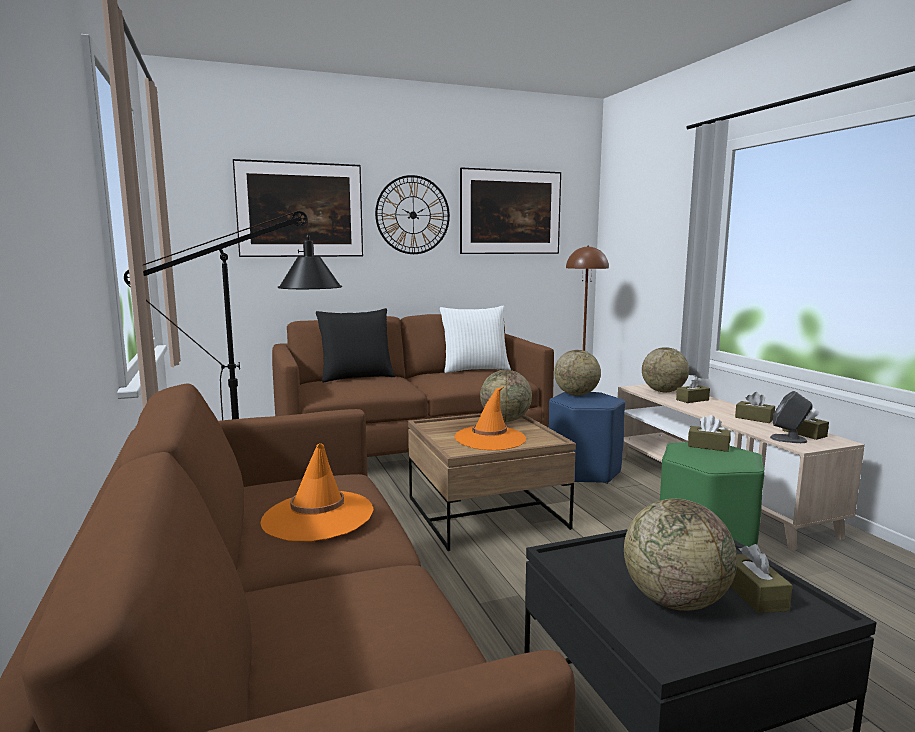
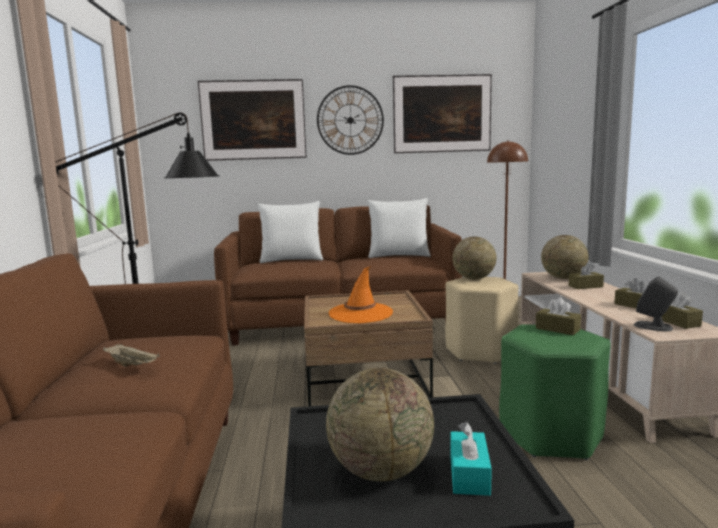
camera: 15 degrees right, 0 degrees up
(318, 516) = (133, 365): orange hat -> beige tray
(356, 377) = (291, 260): black pillow -> white pillow
(505, 420) = (390, 298): globe -> none
(584, 472) = (480, 351): blue stool -> beige stool
(754, 594) = (469, 474): brown tissue box -> turquoise tissue box

